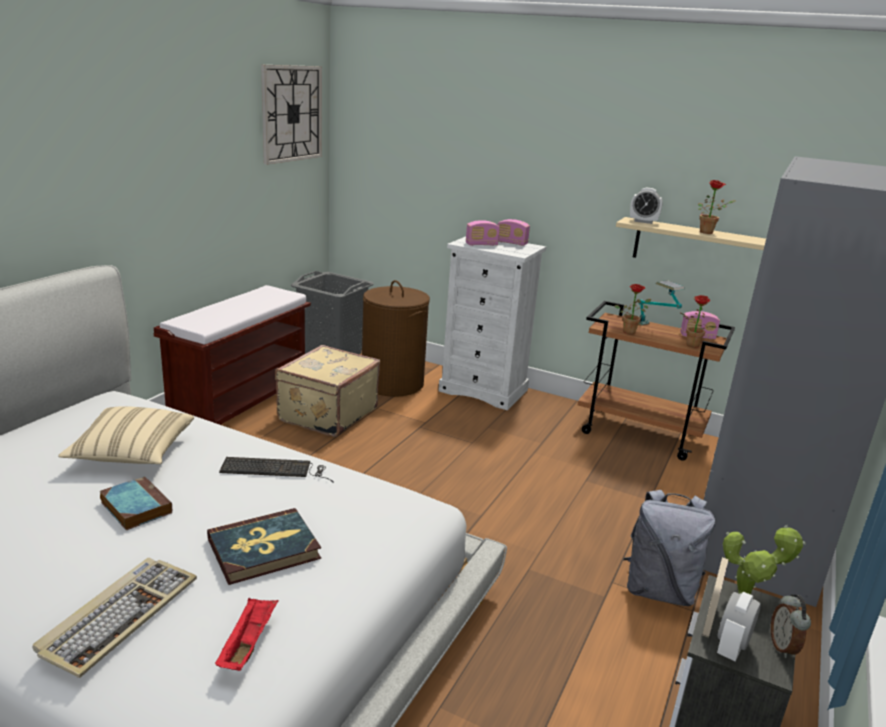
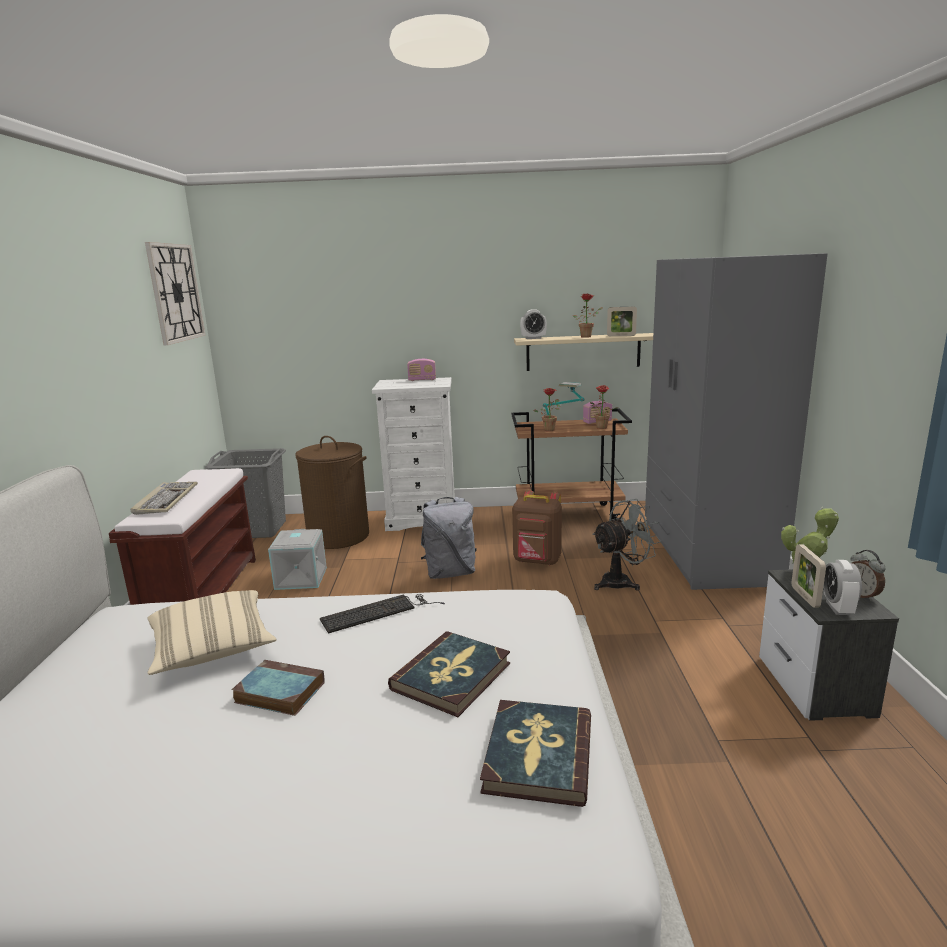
camera: 25 degrees left, 5 degrees down
(119, 616) = (387, 790): keyboard -> keyboard (166, 500)
(248, 644) = (537, 755): red tray -> book
(326, 414) = (302, 578): beige suitcase -> grey storage box
(481, 244) = (400, 385): radio -> none
(553, 473) = (537, 561): none -> brown backpack
(620, 527) = (622, 582): none -> grey fan
(659, 590) = (689, 614): grey backpack -> grey backpack (450, 573)
(750, 240) = (621, 336): none -> picture frame

